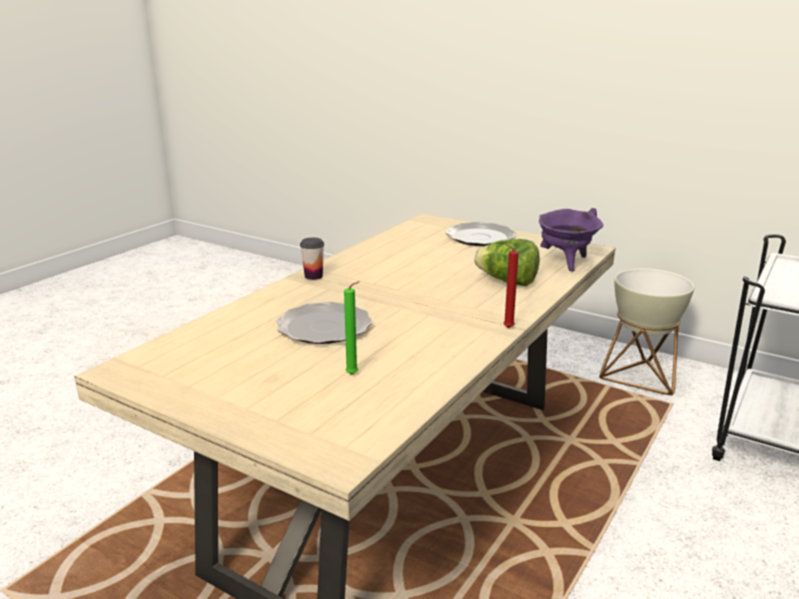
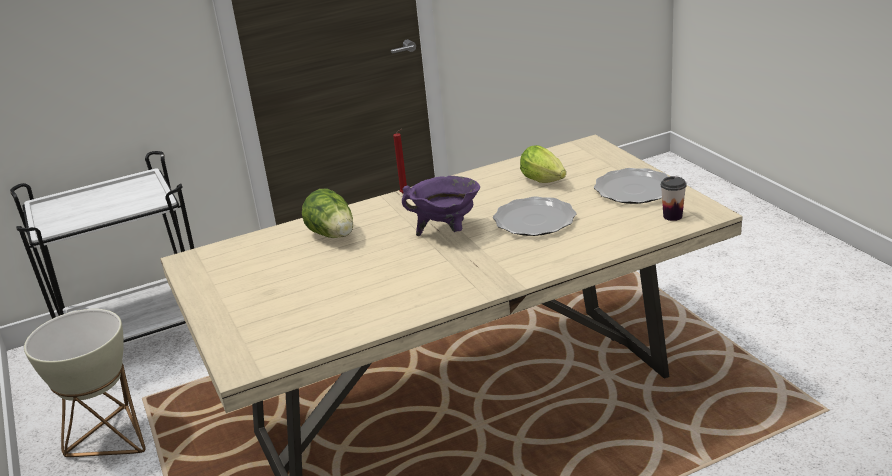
camera: 145 degrees left, 5 degrees up
(313, 276) = (494, 283): cup -> cup (672, 216)
(353, 375) = (545, 181): green candle -> lettuce
(480, 237) = (246, 308): plate -> plate (633, 189)
(565, 262) = (244, 247): purple cooking pot -> purple cooking pot (447, 232)

